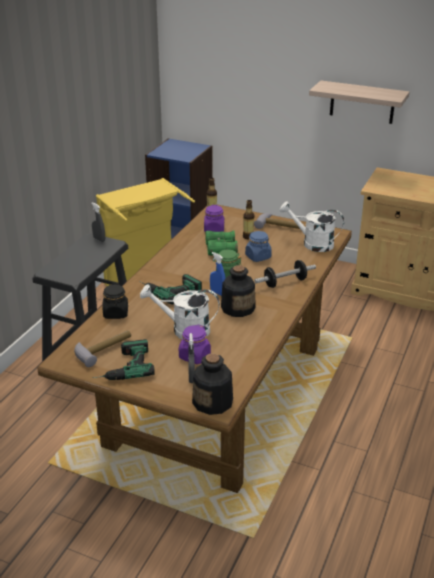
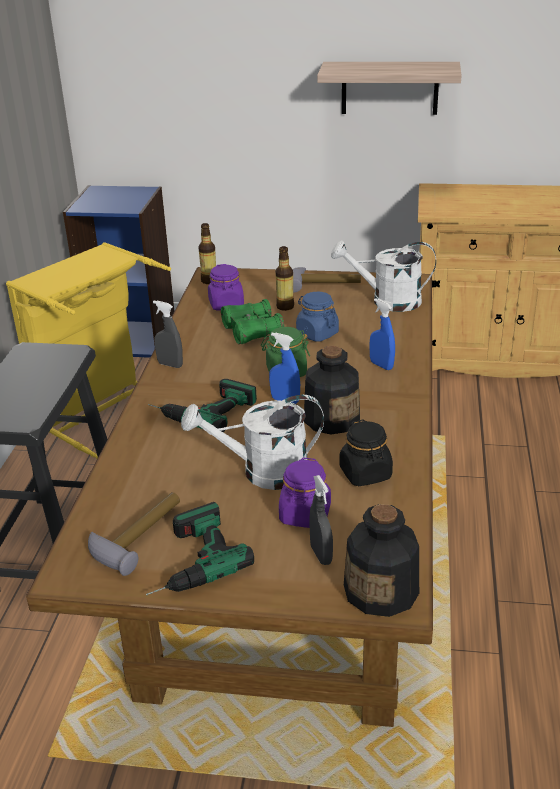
camera: 15 degrees left, 0 degrees up
(99, 239) = (43, 349): grey spray bottle -> grey spray bottle (170, 365)
(116, 313) = (130, 467): black jar -> black jar (365, 474)
(285, 282) = (381, 365): dumbbell -> blue spray bottle

